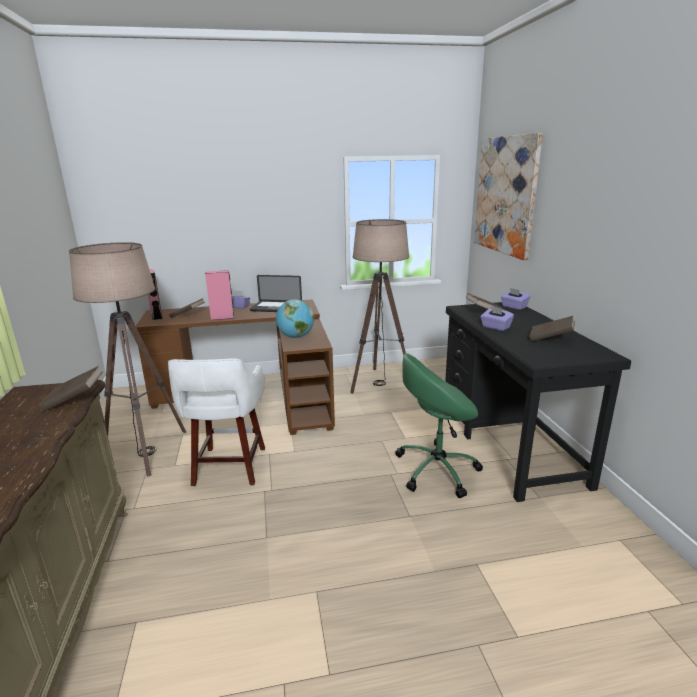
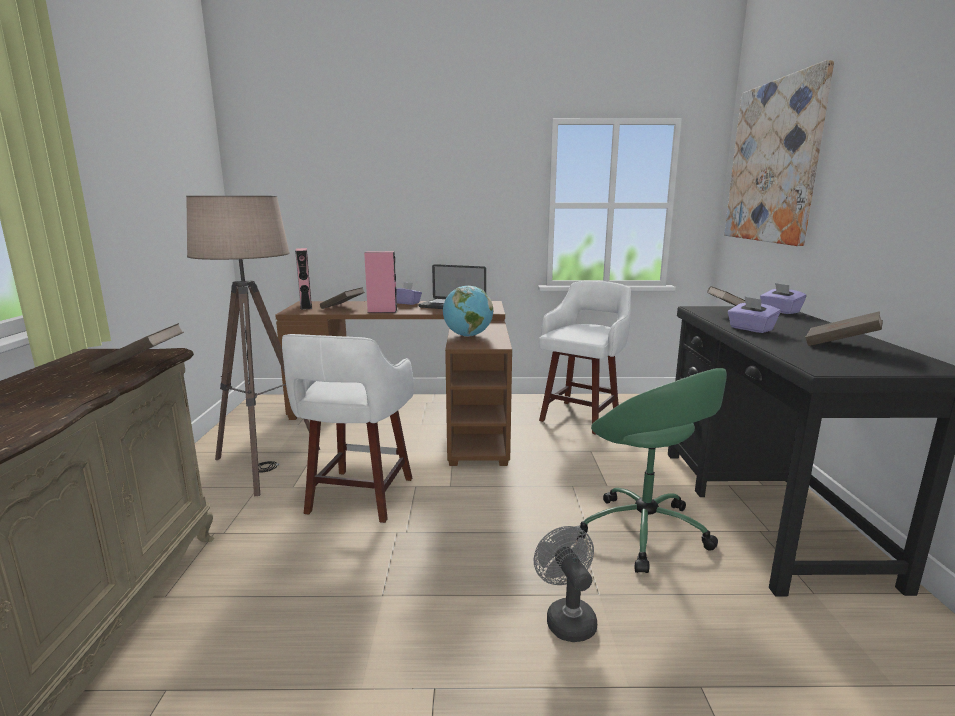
camera: 10 degrees right, 5 degrees down
(380, 383) = (581, 416): floor lamp -> white stool
(392, 534) = (567, 618): none -> grey fan
(434, 470) = (645, 533): green office chair -> green office chair turned 120 degrees counterclockwise

